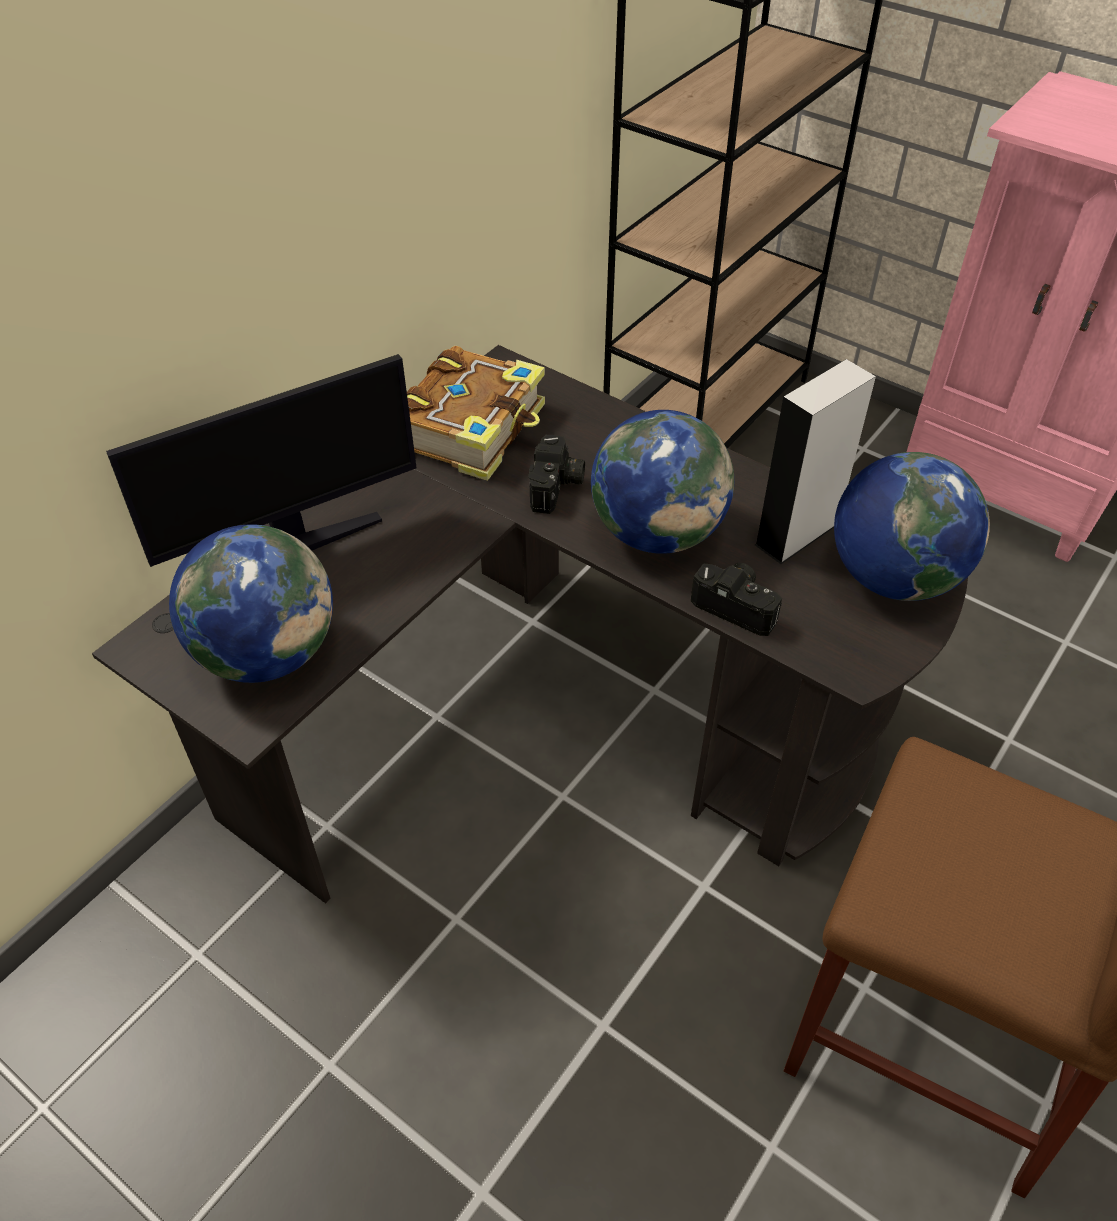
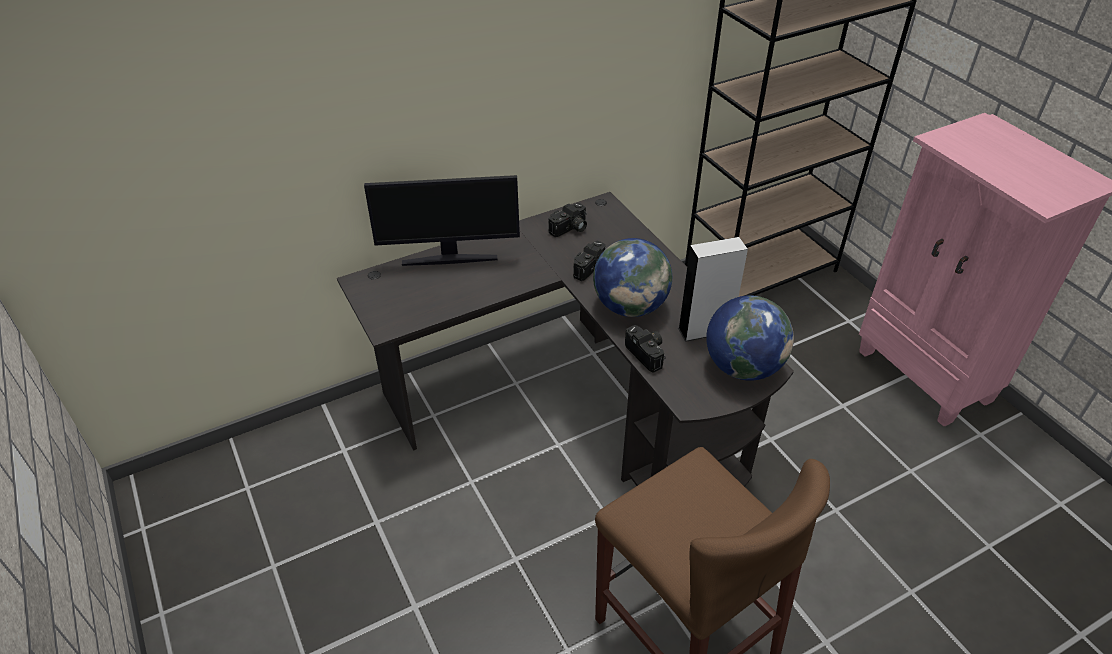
camera: 25 degrees right, 5 degrees down
(267, 653) = (410, 302): globe -> none
(474, 428) = (570, 229): book -> camera

